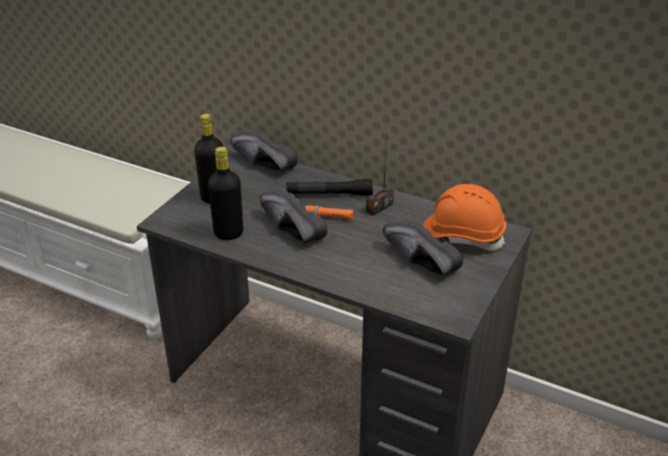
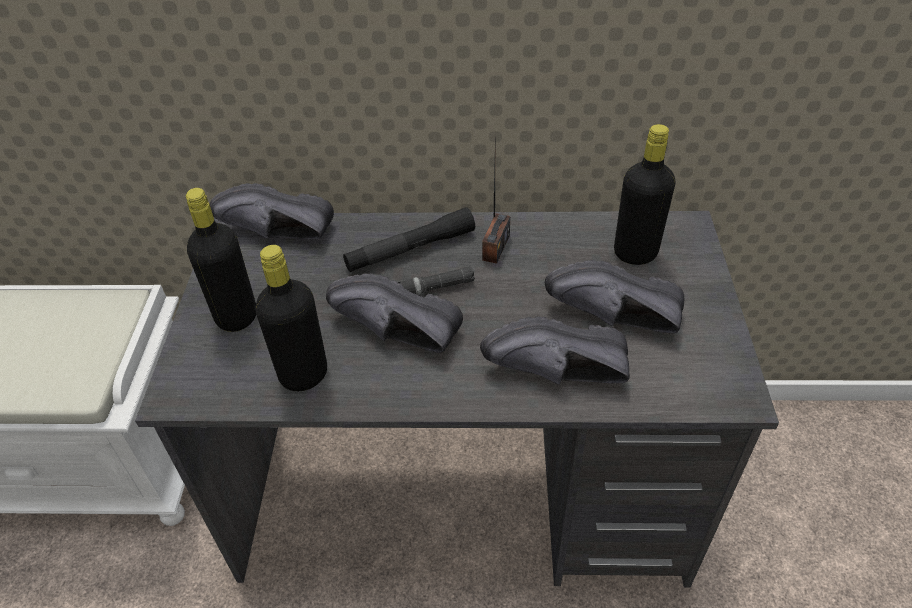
camera: 25 degrees left, 10 degrees up
(329, 216) = (436, 287): orange flashlight -> black flashlight
(361, 277) = (558, 376): none -> black shoe
(461, 235) = (635, 253): orange hard hat -> black bottle

